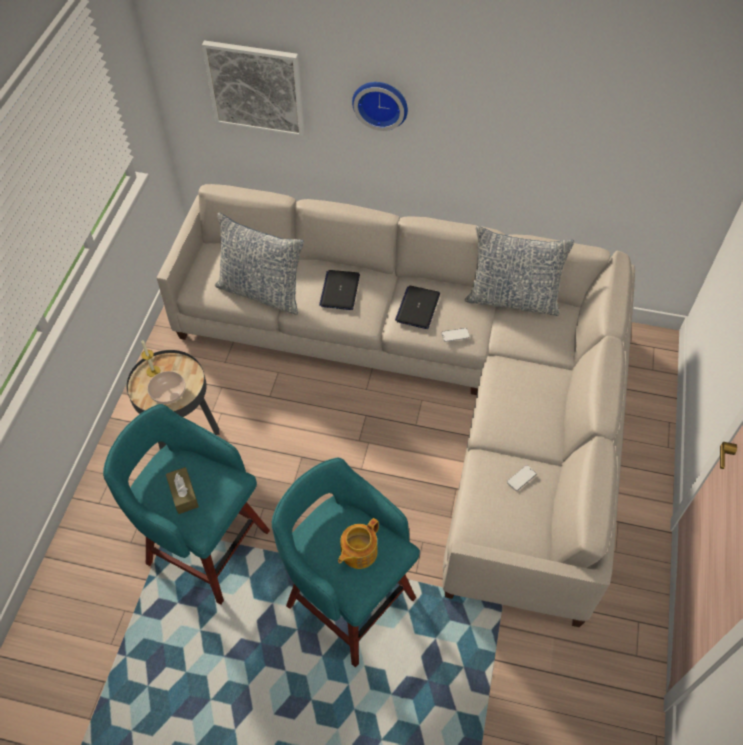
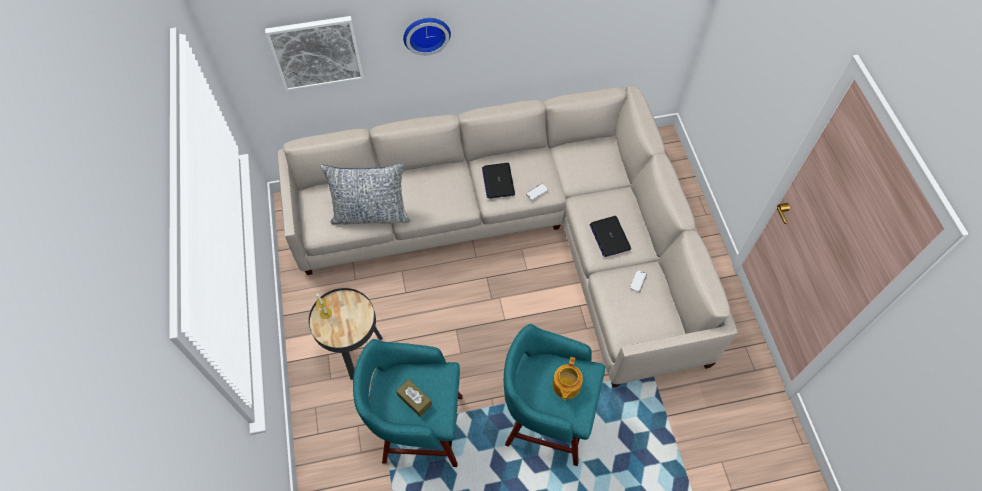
camera: 25 degrees left, 5 degrees up
(168, 392) = (347, 325): bowl -> none
(340, 290) = (432, 189): laptop -> laptop (609, 236)
(512, 299) = (563, 148): pillow -> none

